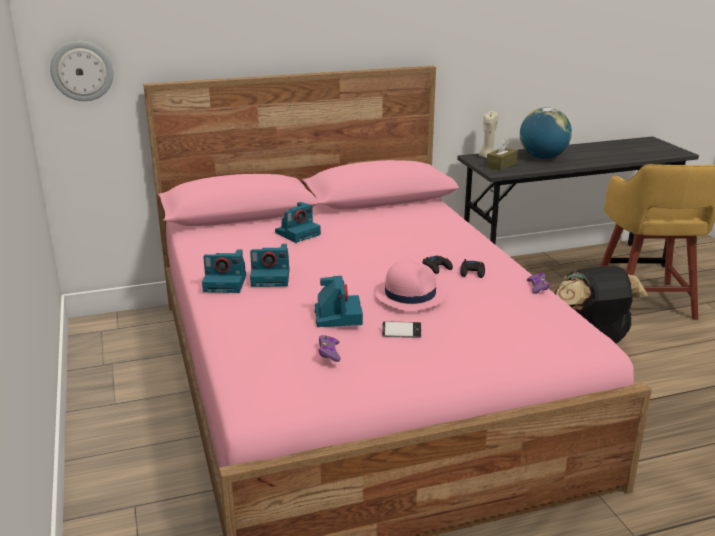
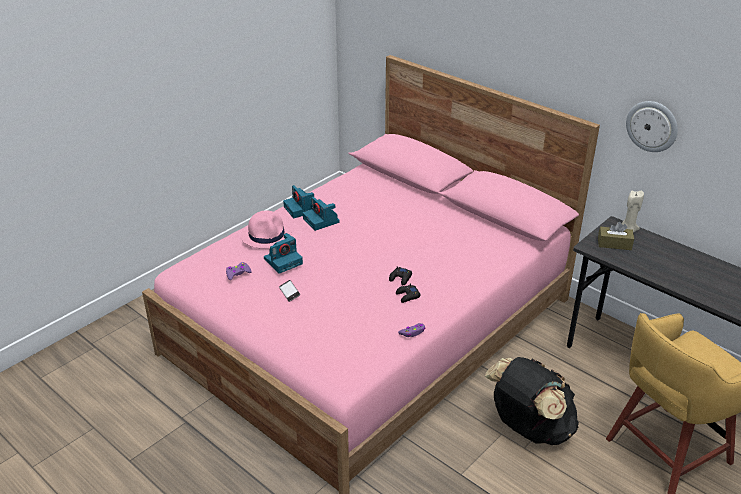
camera: 60 degrees right, 10 degrees up
(82, 71) = (362, 33): wall clock -> wall clock (652, 126)
(298, 233) = (401, 205): camera -> none
(410, 294) = (345, 279): pink hat -> pink hat (267, 235)
(542, 157) = (668, 260): globe -> none

